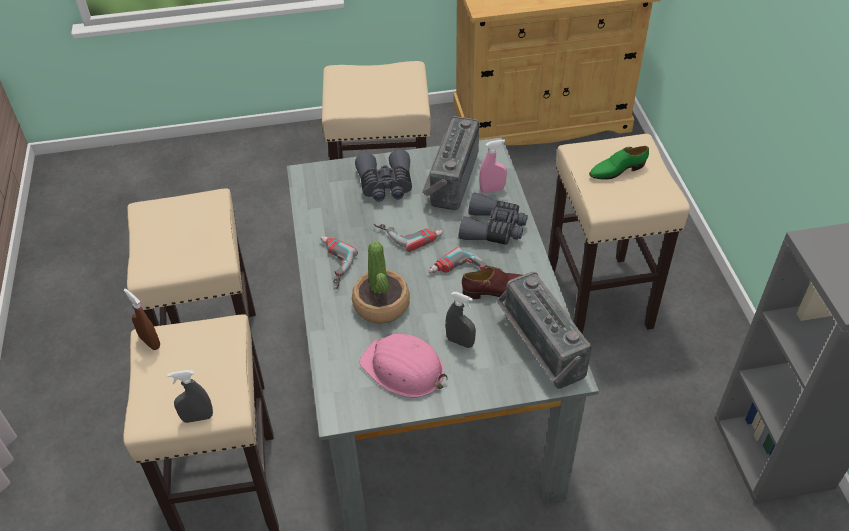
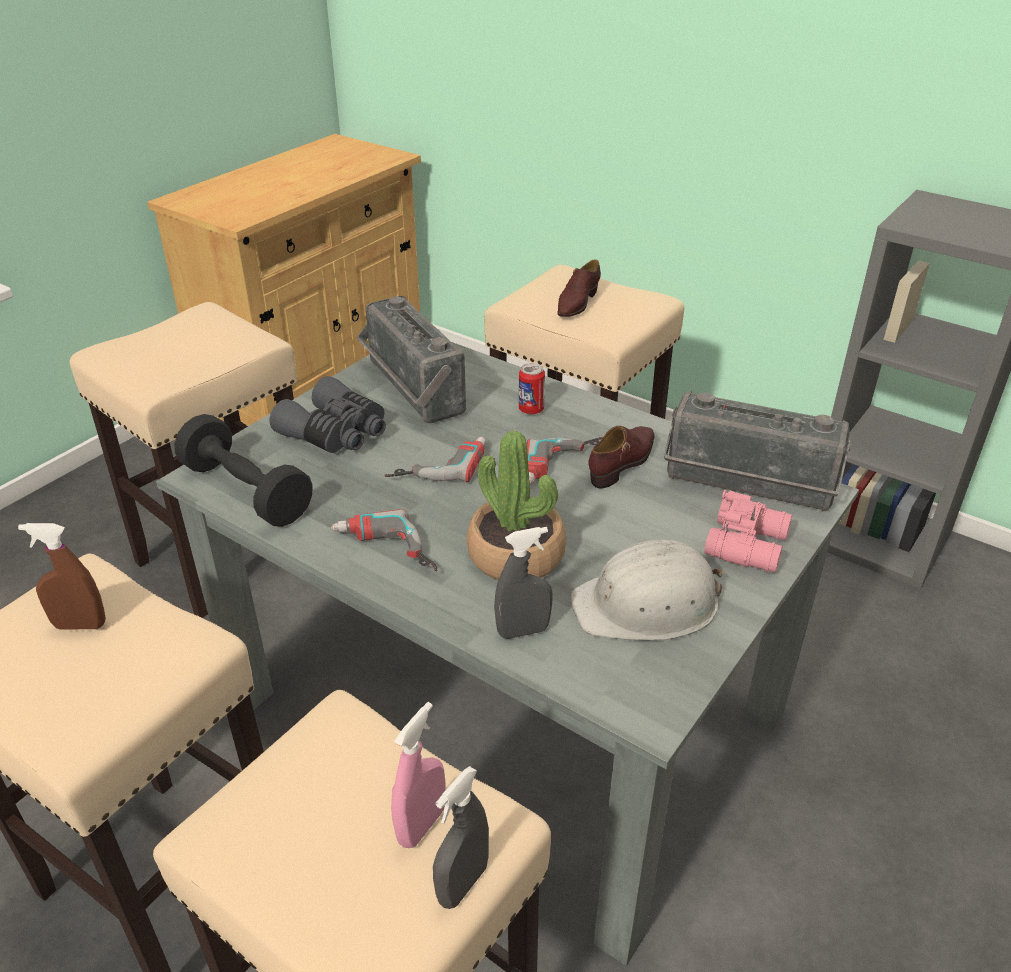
camera: 45 degrees left, 10 degrees down
(150, 342) = (222, 839): brown spray bottle -> brown spray bottle (80, 625)
(313, 195) = (247, 492): none -> black dumbbell
(403, 369) = (648, 605): pink hard hat -> white hard hat
(460, 342) = (664, 534): grey spray bottle -> grey spray bottle (523, 631)
(492, 189) = (474, 376): pink spray bottle -> pink spray bottle (421, 825)
(492, 376) = (749, 544): none -> pink binoculars
(493, 229) = (531, 409): grey binoculars -> can
(617, 170) = (577, 302): green shoe -> brown shoe

